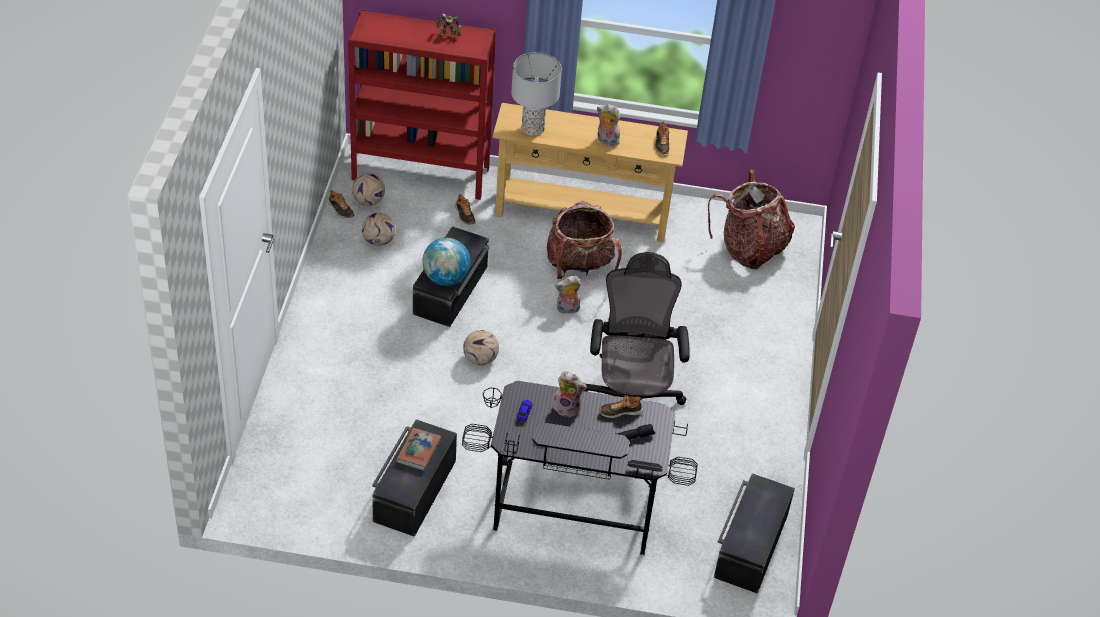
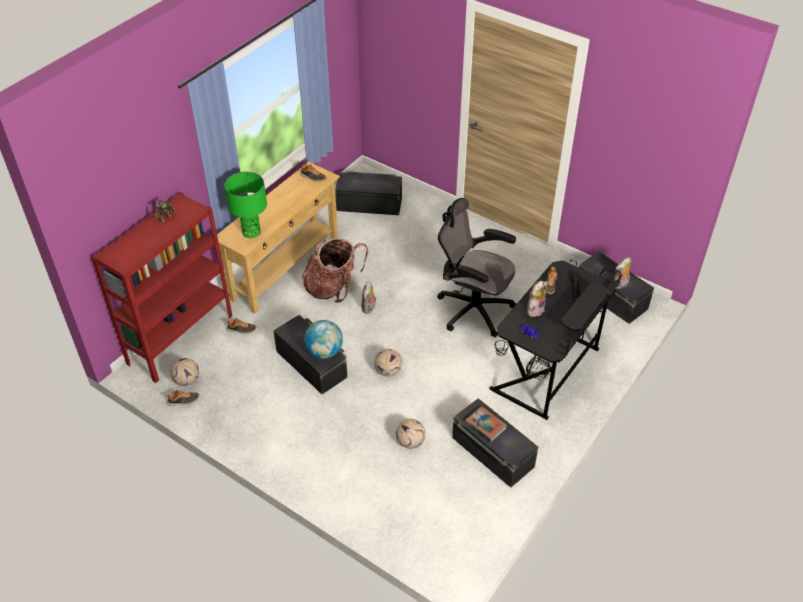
camera: 60 degrees left, 0 degrees up
(379, 241) = (233, 388): football -> football (410, 441)
(532, 128) = (251, 232): white table lamp -> green table lamp
(606, 141) = (291, 201): plush toy -> plush toy (620, 285)
(749, 248) = (369, 203): backpack -> black storage box

